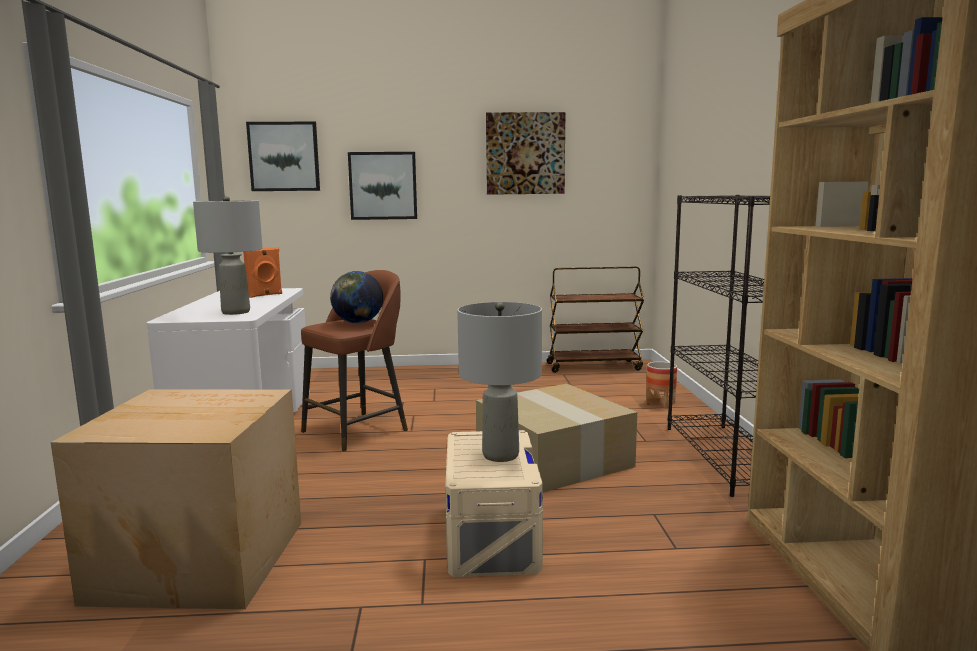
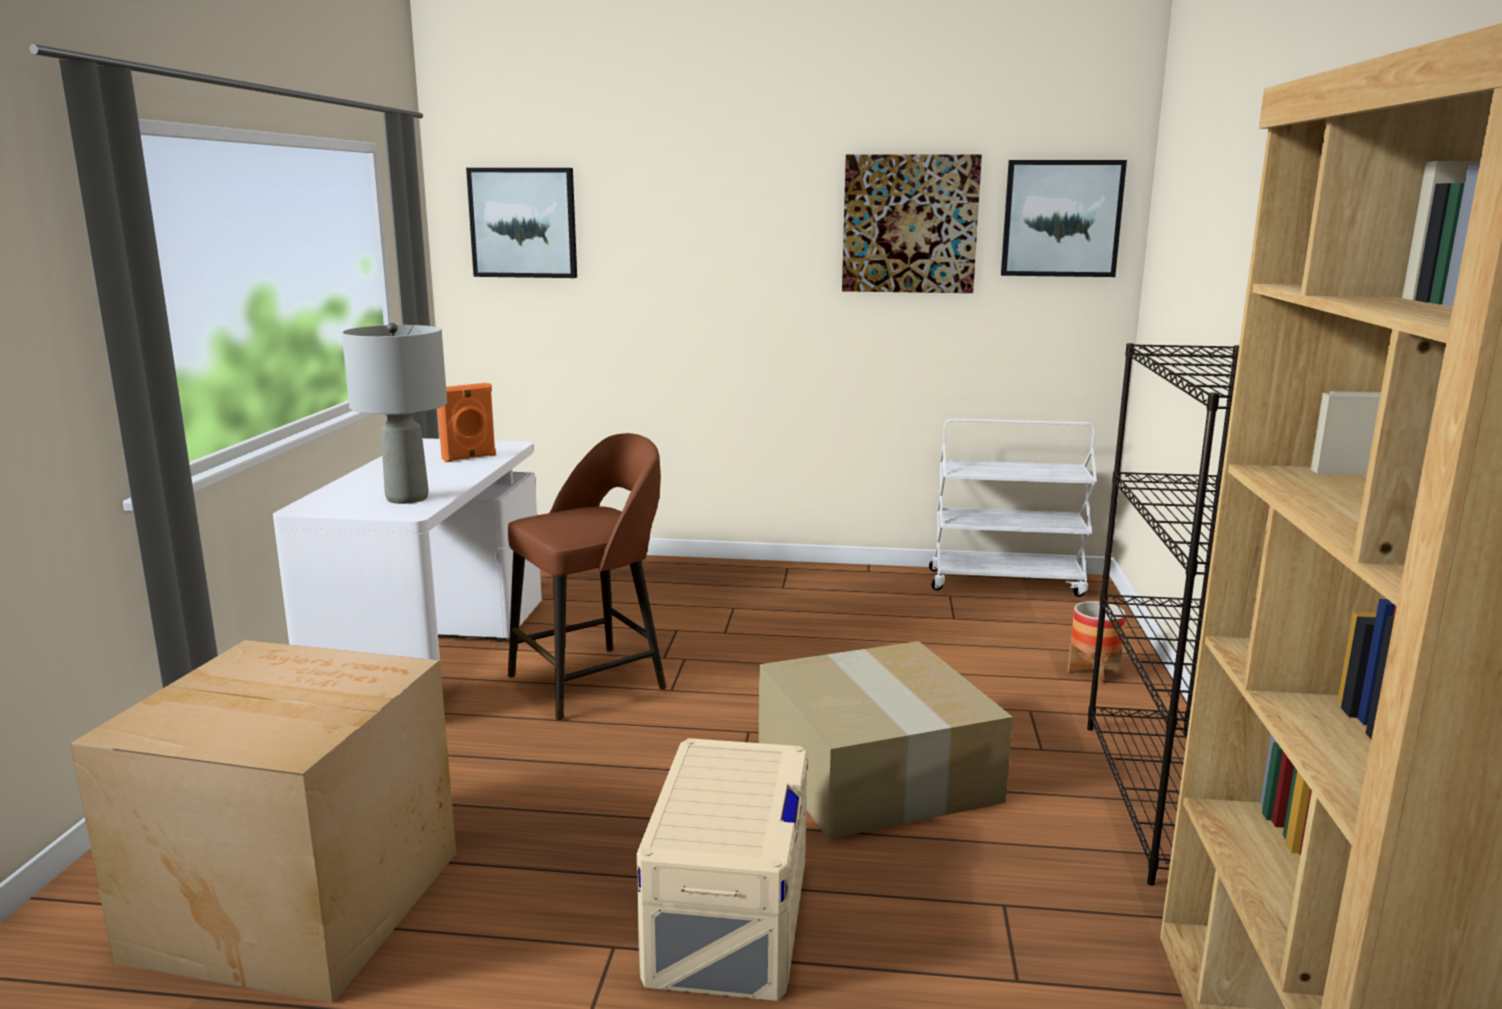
camera: 10 degrees right, 5 degrees up
(358, 323) = (592, 521): globe -> none
(383, 186) = (675, 272): picture -> picture (1061, 218)
(500, 455) = (743, 798): grey table lamp -> none
(594, 366) = (1006, 582): brown cart -> white cart

